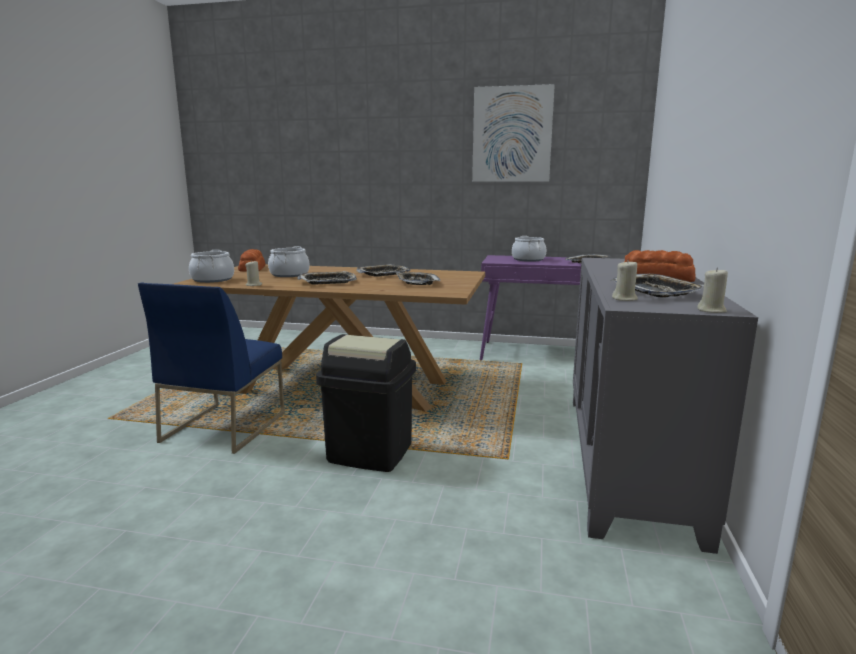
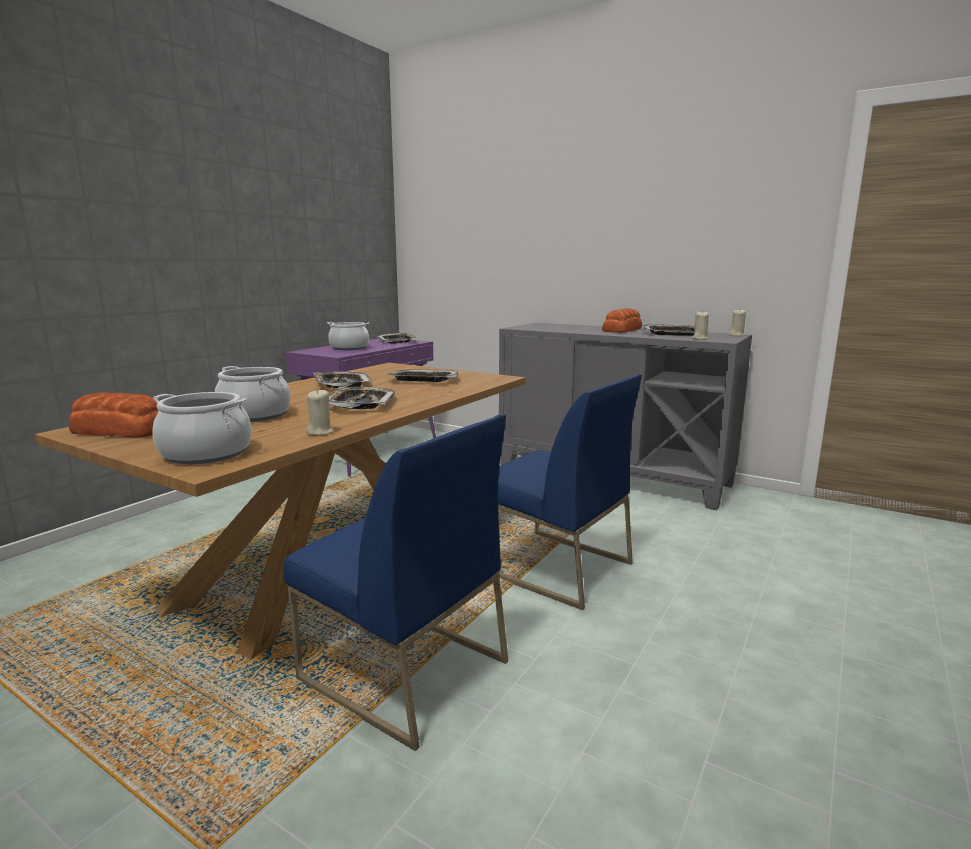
camera: 70 degrees left, 0 degrees up
(369, 453) = (554, 567): black trash can -> blue chair
(512, 134) = (287, 198): picture -> none

